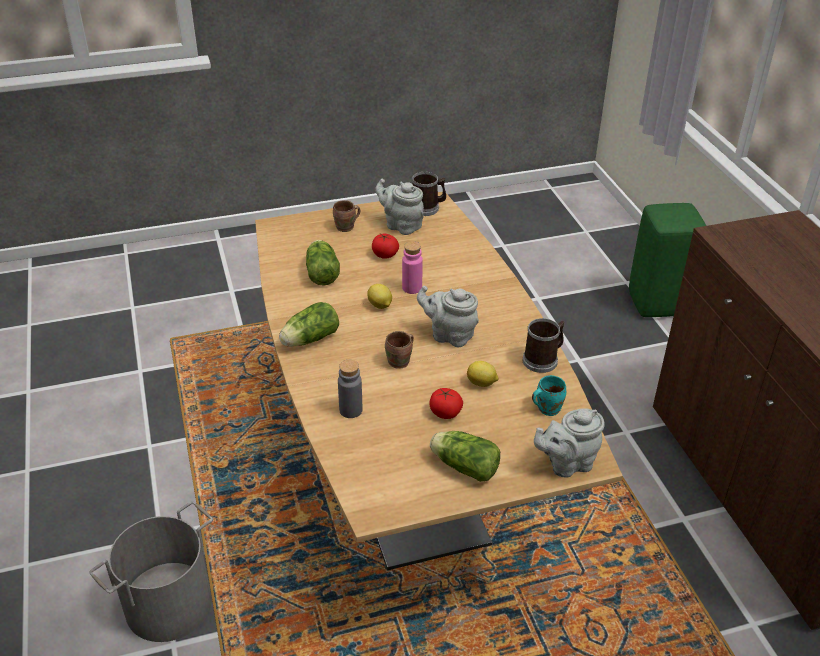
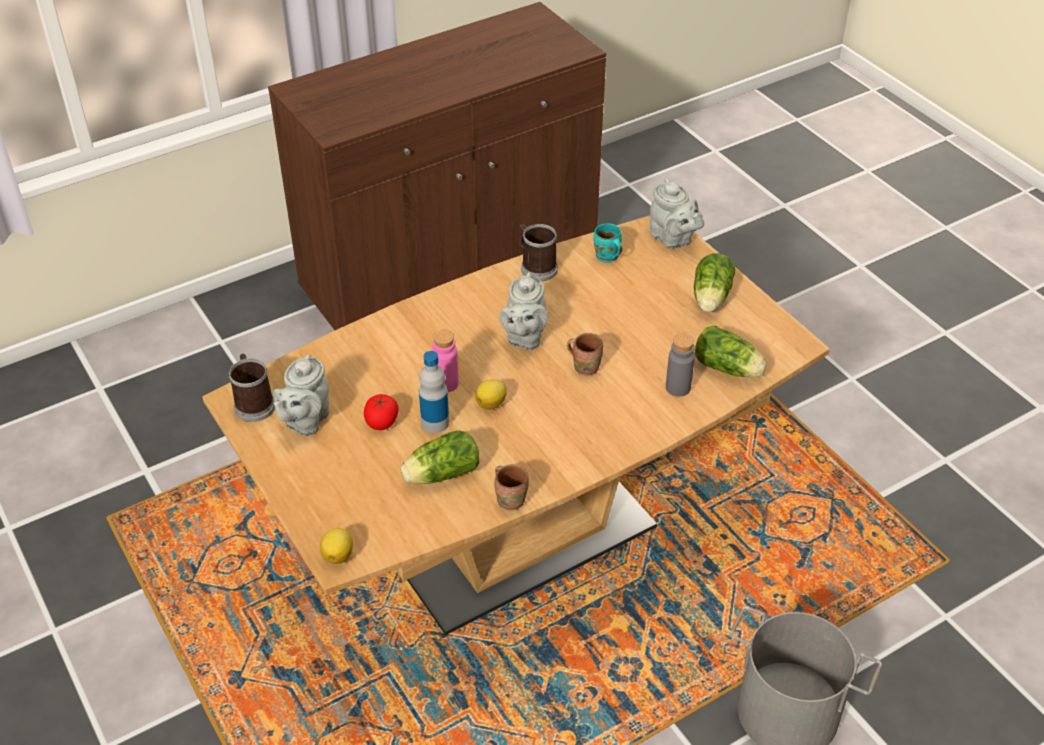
camera: 105 degrees left, 5 degrees up
(308, 339) = (580, 451): lettuce -> lettuce (729, 369)
(346, 228) = (324, 476): brown mug -> brown mug (511, 499)
(373, 277) = (435, 422): none -> bottle
(445, 413) = (647, 321): tomato -> none
(482, 383) = (592, 303): lemon -> lemon (338, 555)
(657, 303) = (145, 357): green stool -> none

